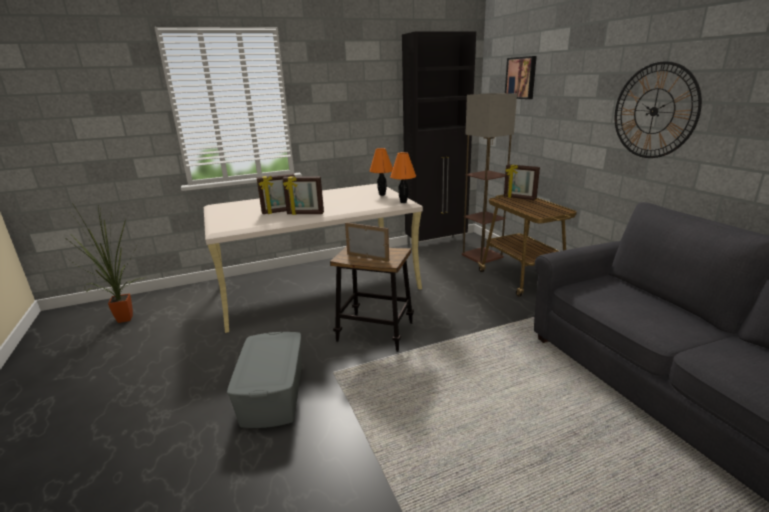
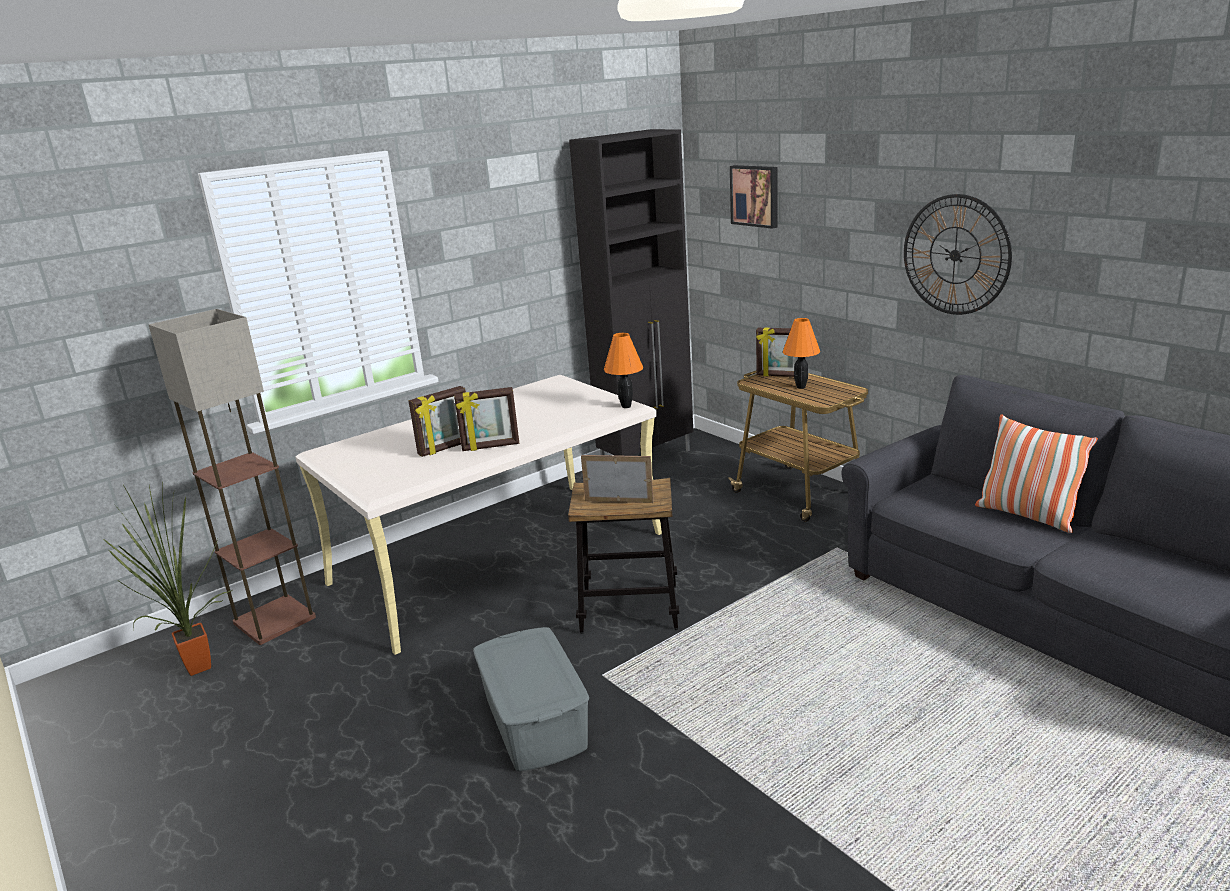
camera: 15 degrees left, 0 degrees up
(382, 195) = (583, 397): orange table lamp -> orange table lamp (801, 387)
(482, 255) = (725, 466): floor lamp -> floor lamp (275, 619)
(678, 315) = (1027, 515): none -> pillow

